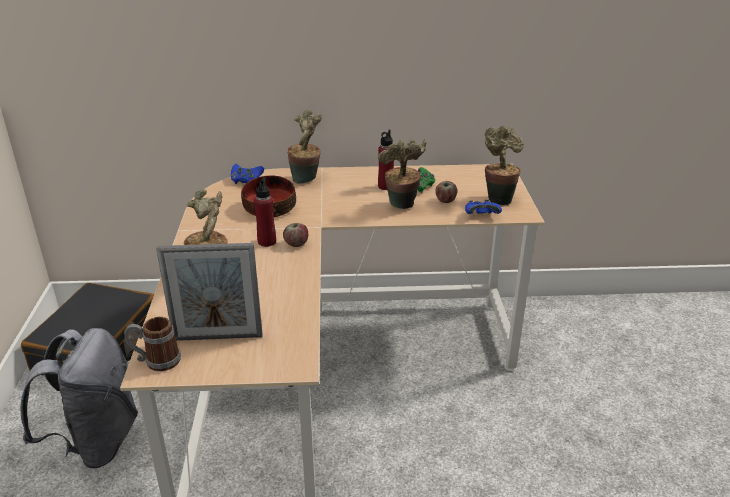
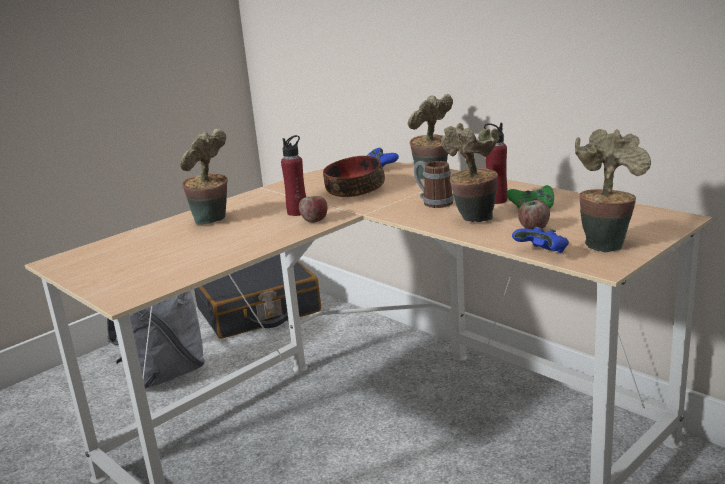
camera: 50 degrees right, 10 degrees down
(156, 361) = (69, 258): mug -> mug (433, 202)
(218, 337) = (127, 260): picture frame -> none

